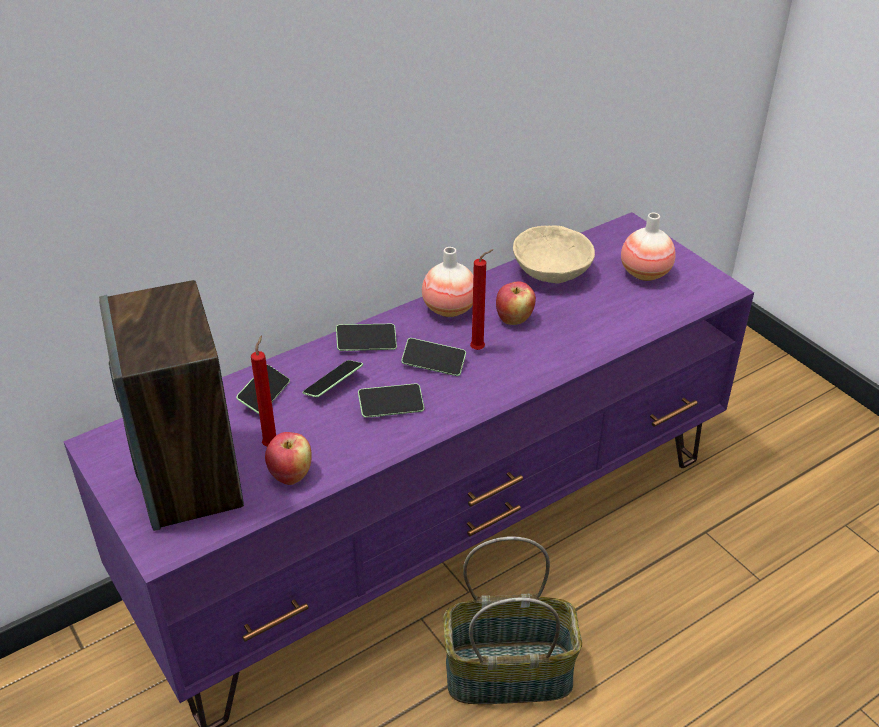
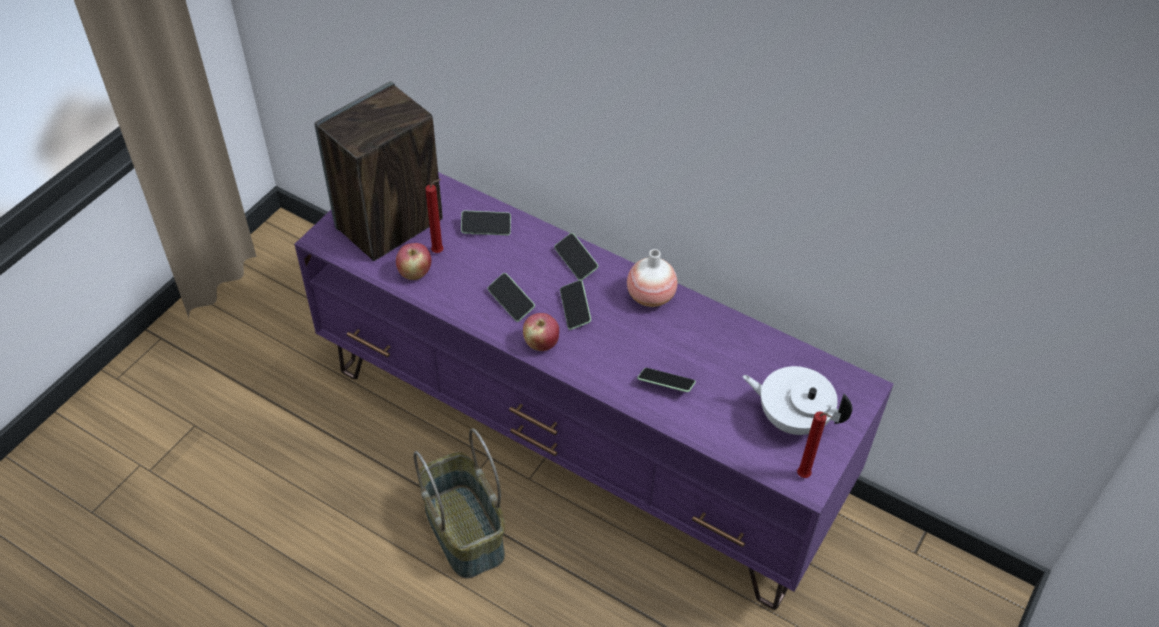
camera: 65 degrees right, 10 degrees up
(333, 385) = (517, 260): phone -> phone (665, 384)
(479, 349) = (609, 332): red candle -> red candle (805, 477)
(514, 319) = (663, 342): apple -> apple (541, 343)
(550, 272) = (748, 348): beige bowl -> none
(645, 273) = (792, 418): vase -> white teapot

